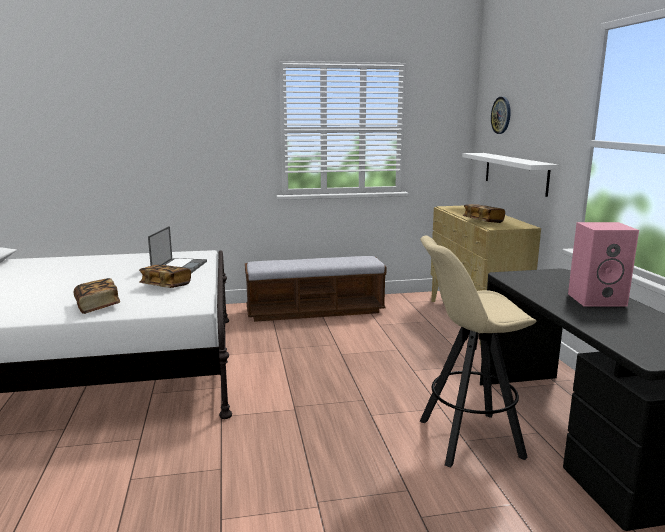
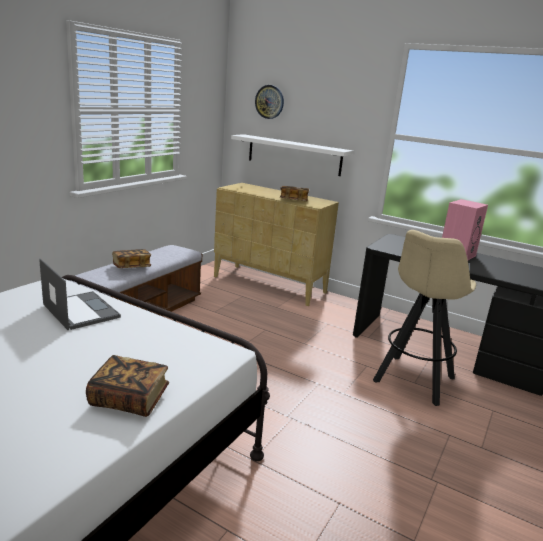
camera: 50 degrees left, 5 degrees up
(166, 286) = (134, 340): book -> book (131, 267)

